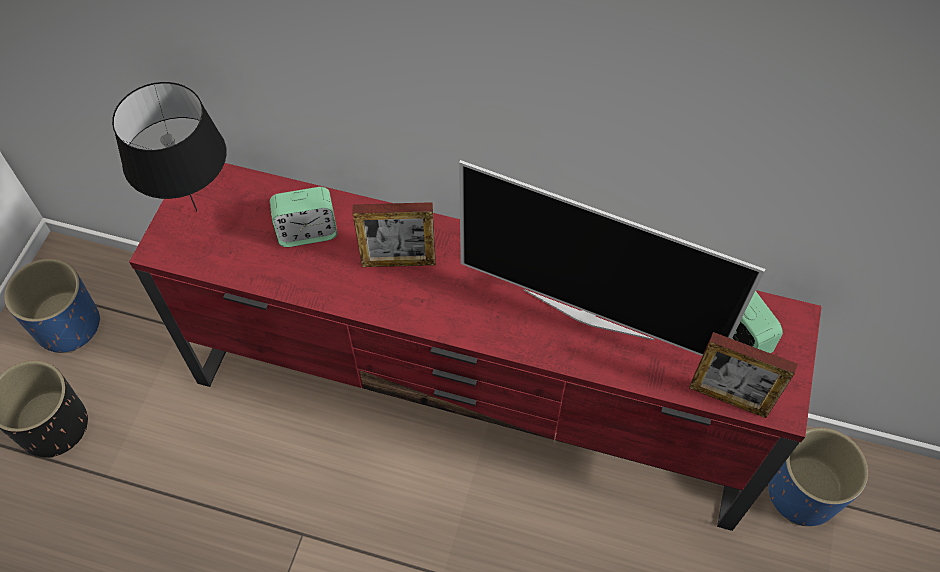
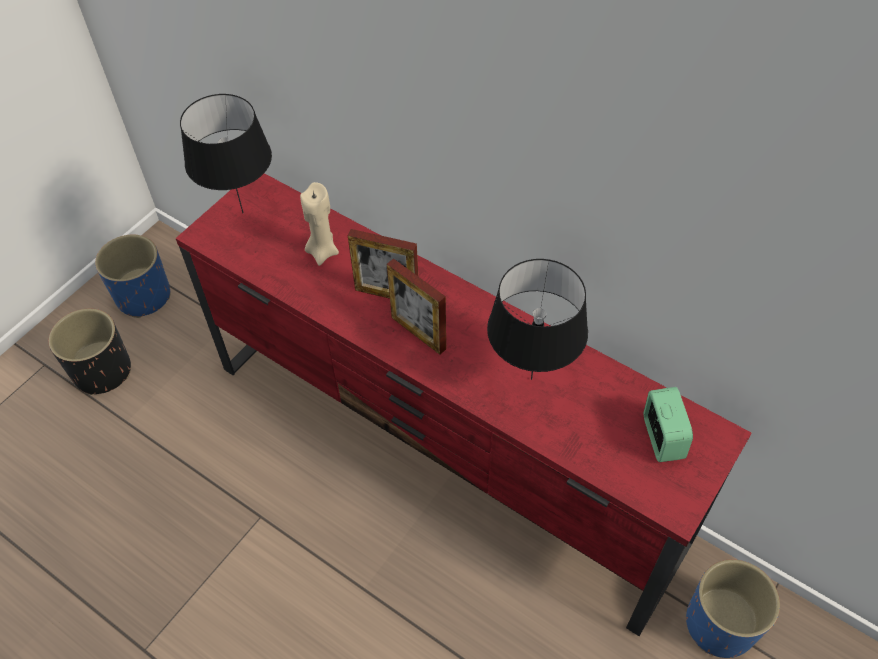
camera: 20 degrees right, 5 degrees down
(307, 232) = (322, 252): alarm clock -> beige candle
(588, 312) = (532, 379): television -> black table lamp
(728, 398) = (629, 486): picture frame -> picture frame (418, 333)

